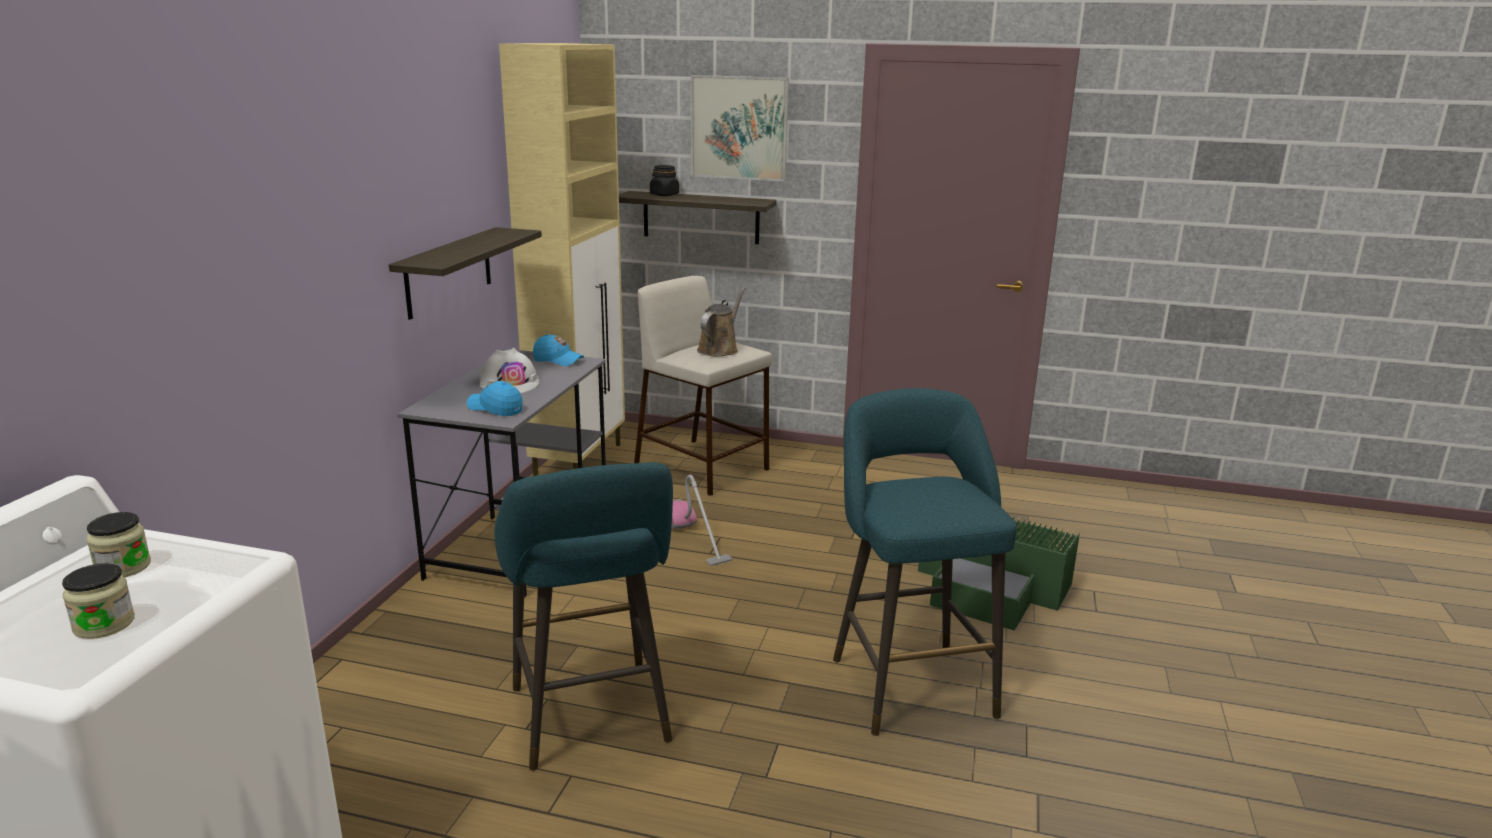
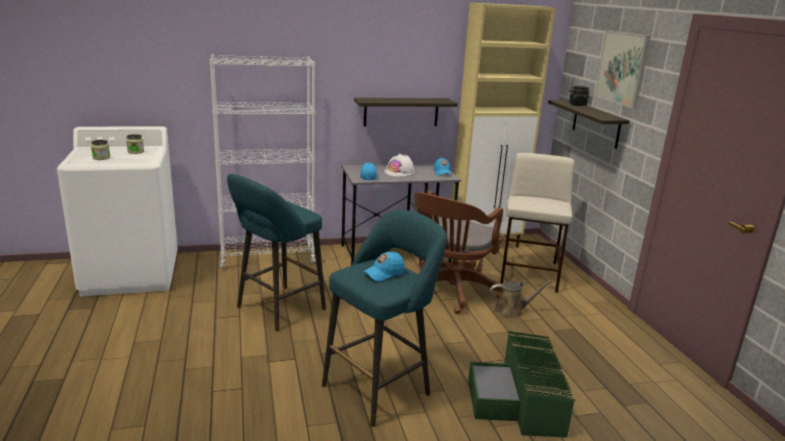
camera: 60 degrees right, 0 degrees up
(362, 678) = (268, 258): none -> white bookcase
(695, 538) = (450, 292): vacuum cleaner -> brown office chair
(719, 349) = (542, 202): brown watering can -> brown watering can (511, 311)
(932, 495) = (384, 273): none -> blue cap

